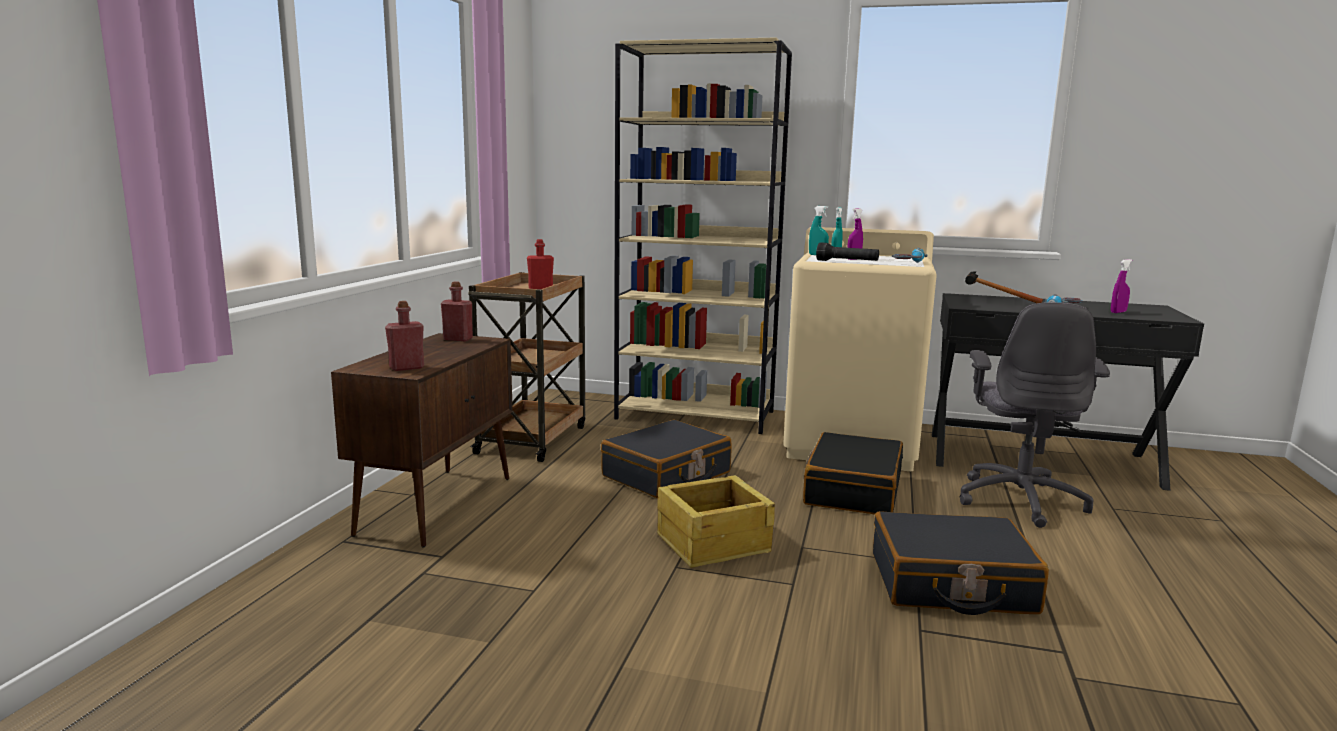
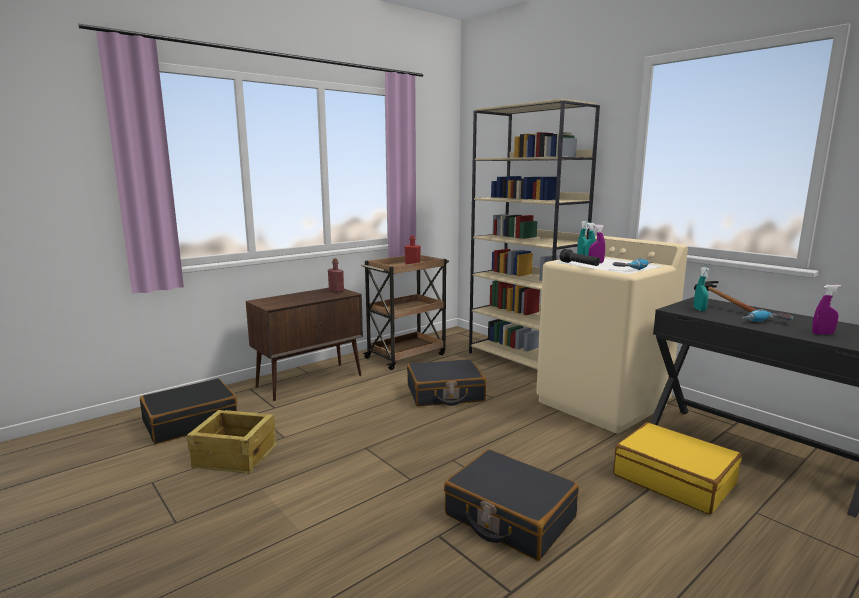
camera: 35 degrees right, 0 degrees up
(406, 368) = (276, 303): red bottle -> none
(712, 542) = (405, 440): crate -> crate (235, 456)
(852, 490) = (547, 434): black suitcase -> black suitcase (190, 421)
(983, 304) = (699, 309): none -> turquoise spray bottle
(1020, 500) = (674, 479): grey office chair -> yellow suitcase

